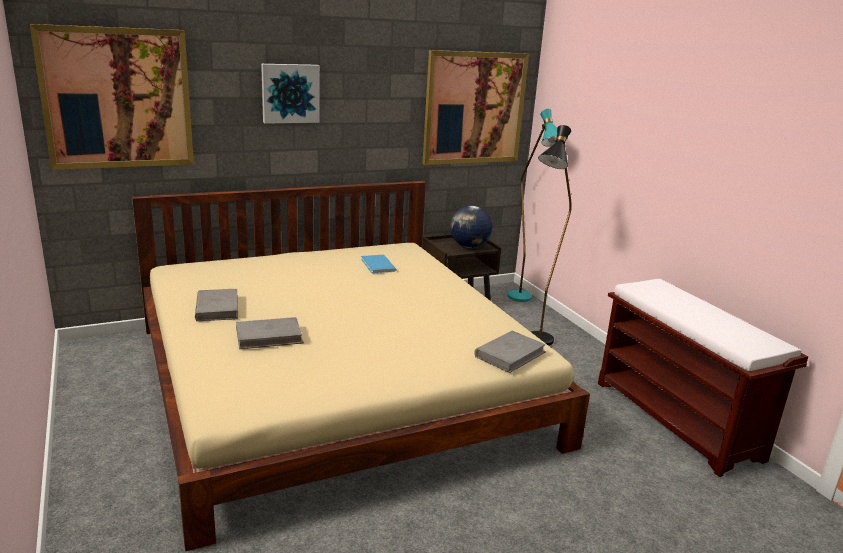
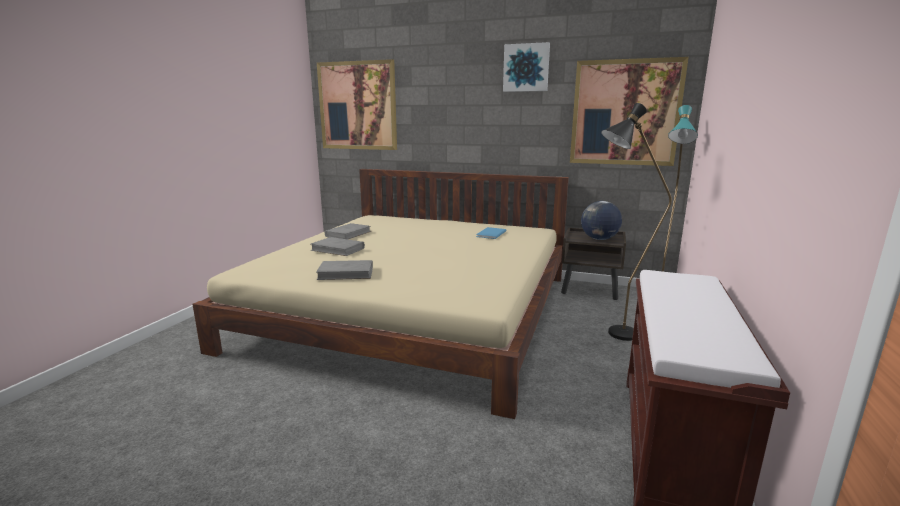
camera: 45 degrees right, 5 degrees down
(290, 93) = (460, 101): picture -> picture (526, 68)
(510, 354) = (461, 297): grey book -> grey book (346, 273)

